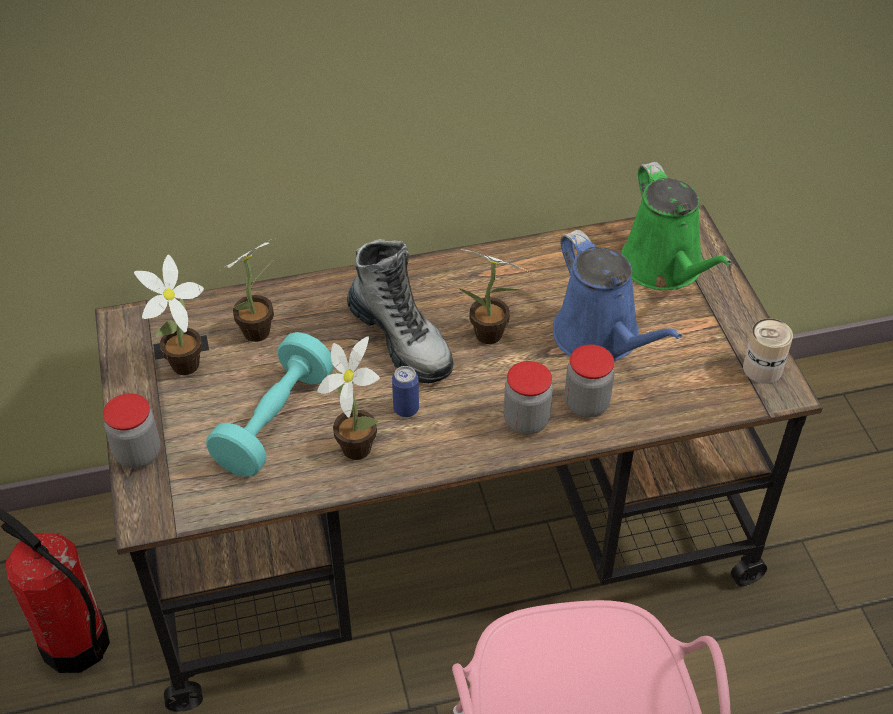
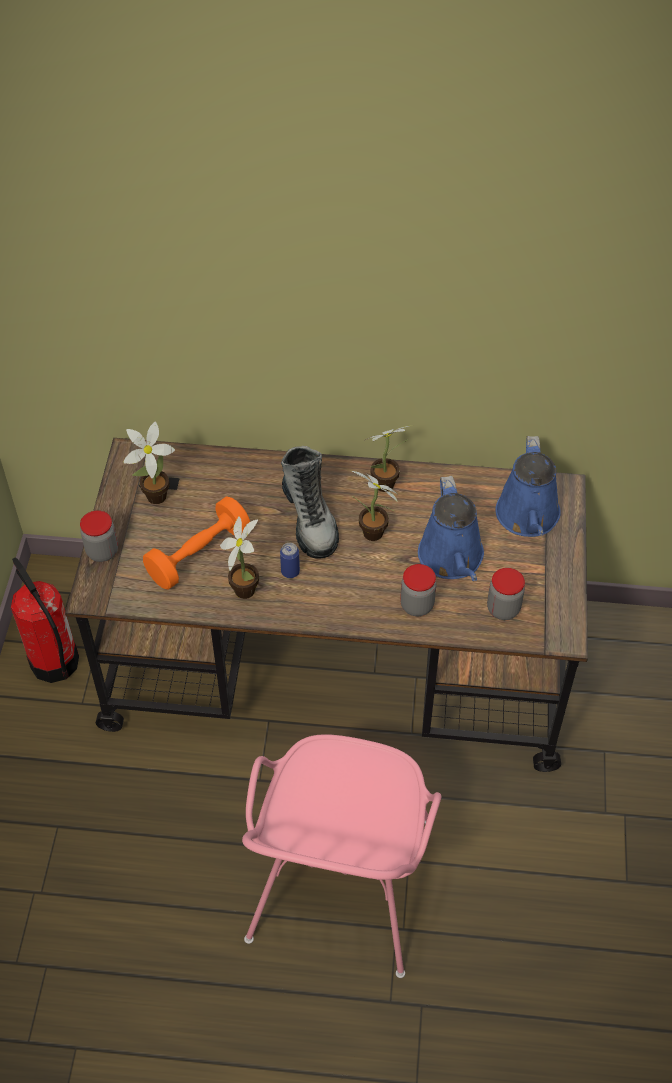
camera: 20 degrees right, 5 degrees up
(261, 330) = (217, 485): potted plant -> potted plant (388, 484)
(275, 421) = (199, 555): turquoise dumbbell -> orange dumbbell
(526, 421) = (368, 605): jar -> jar (503, 609)
(665, 268) = (528, 518): green watering can -> blue watering can
(762, 369) = (559, 616): can -> none

